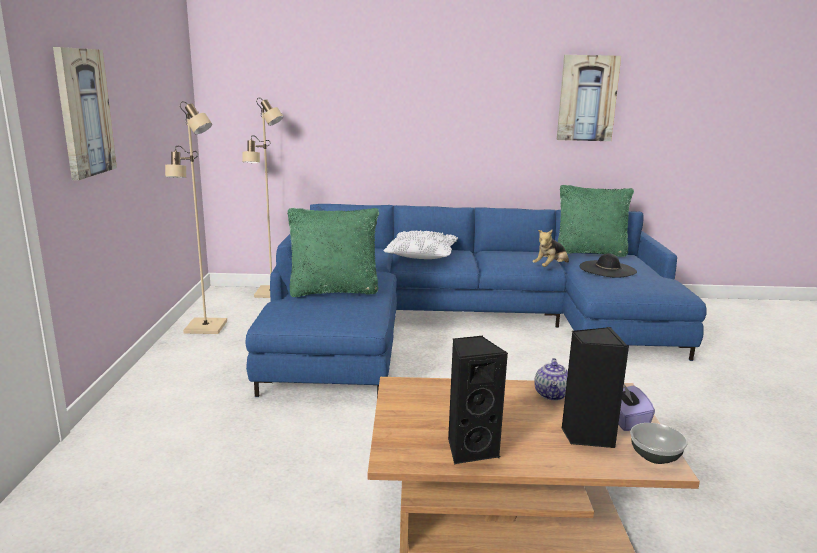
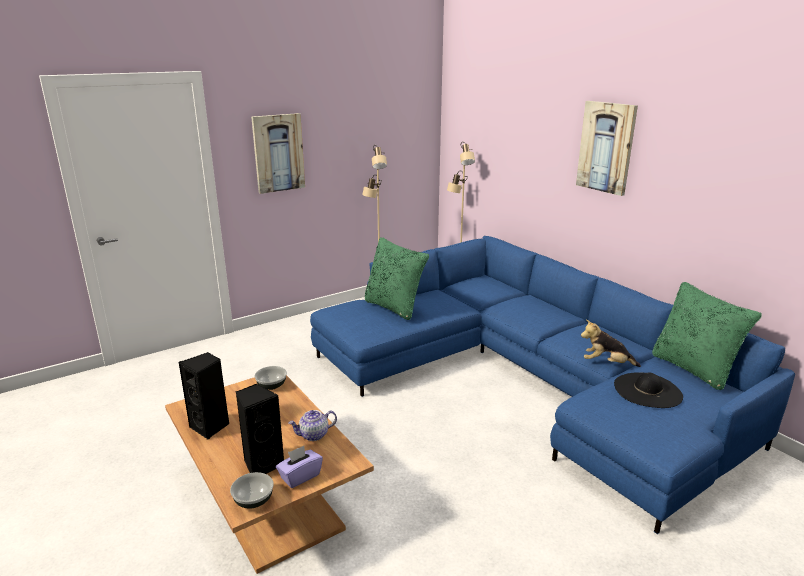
camera: 55 degrees right, 5 degrees up
(415, 390) = (272, 385): none -> bowl
(421, 254) = (524, 305): white pillow -> none
(587, 98) = (745, 187): picture -> picture (606, 147)

